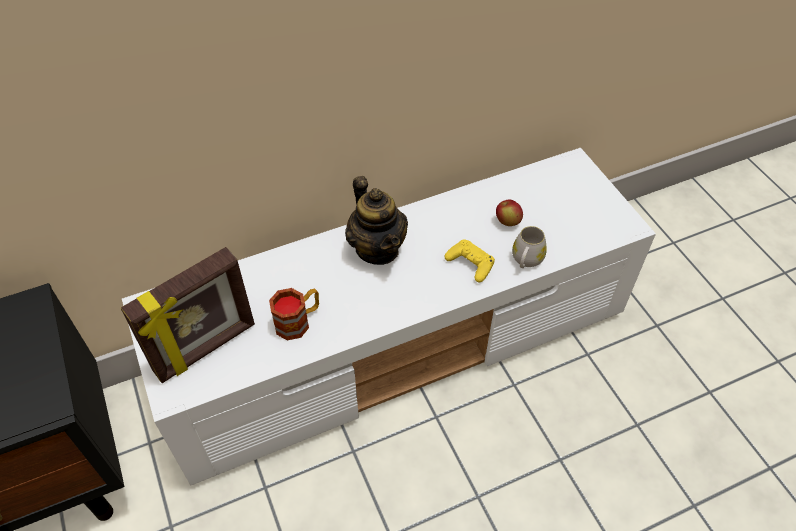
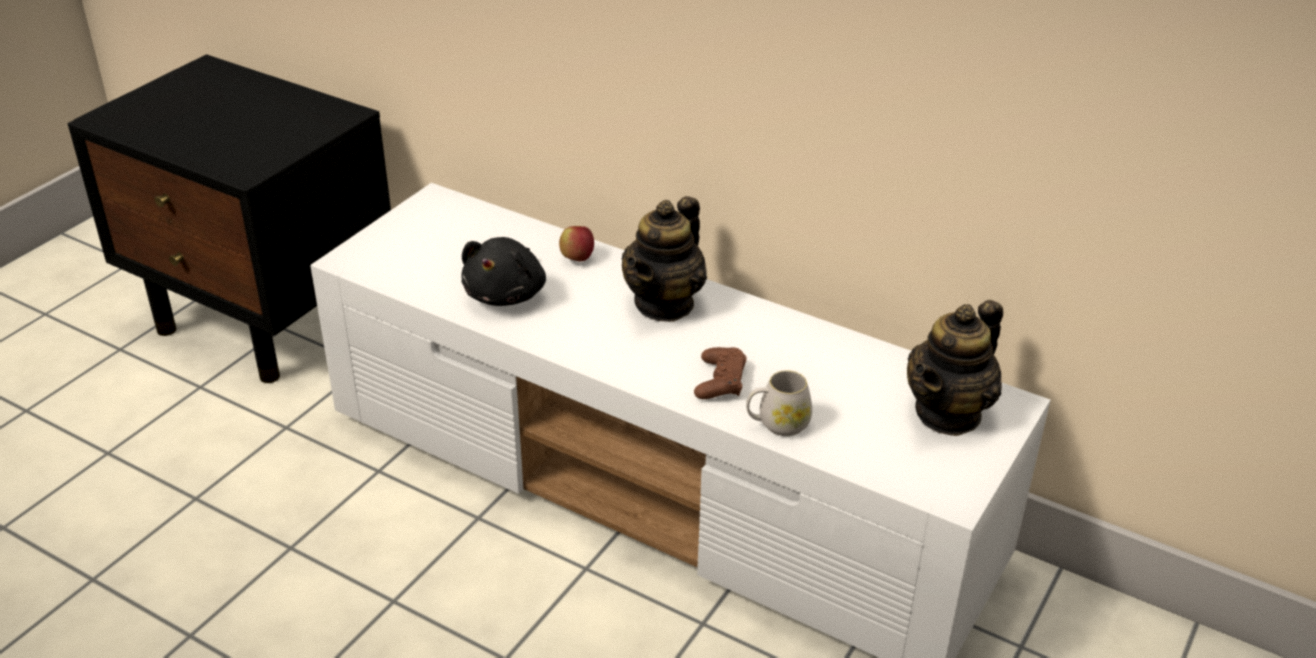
camera: 55 degrees right, 15 degrees down
(206, 349) = (417, 254): picture frame -> none
(298, 321) = (507, 294): mug -> black plush toy
(470, 264) = (720, 381): yellow game controller -> brown game controller
(507, 222) = (825, 385): apple -> apple (577, 258)
(565, 189) = (948, 413): none -> teapot

